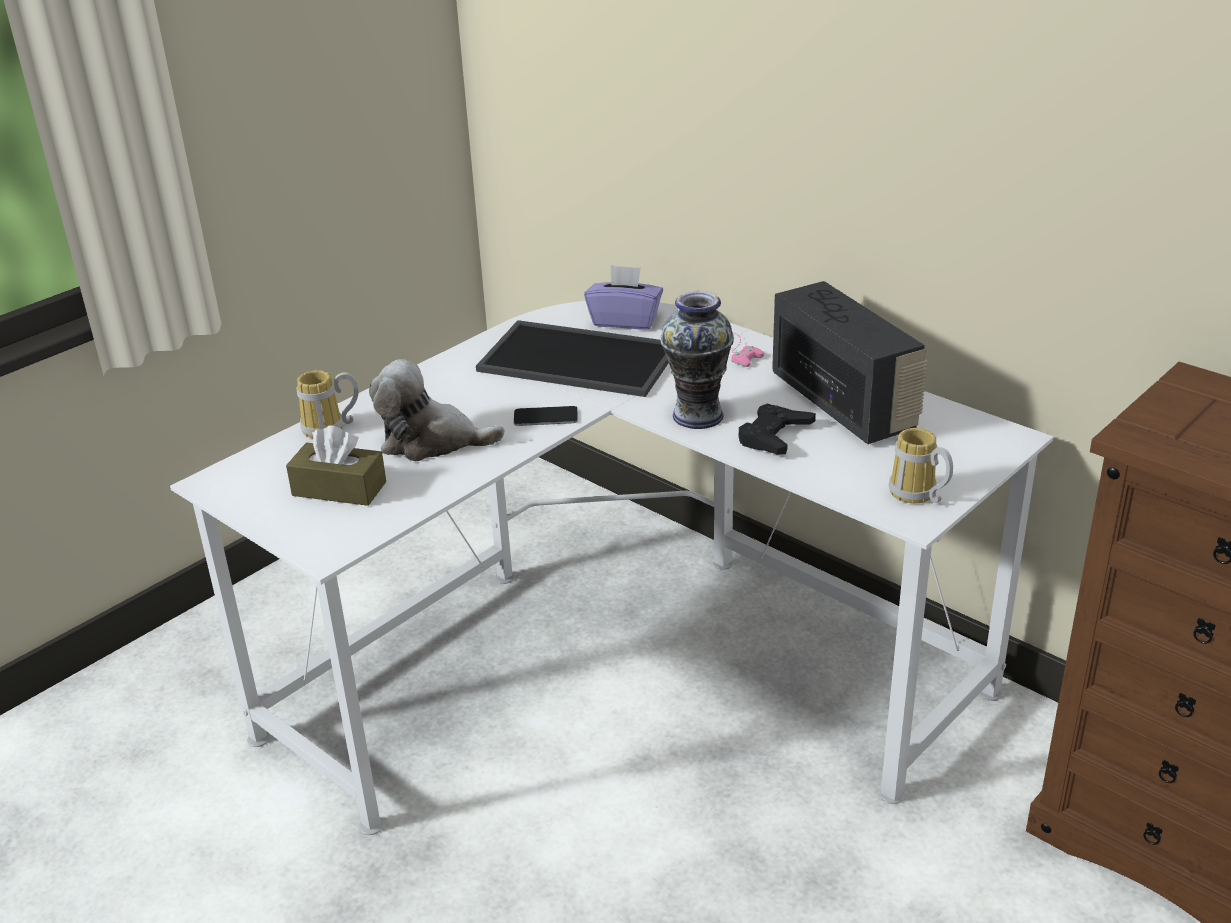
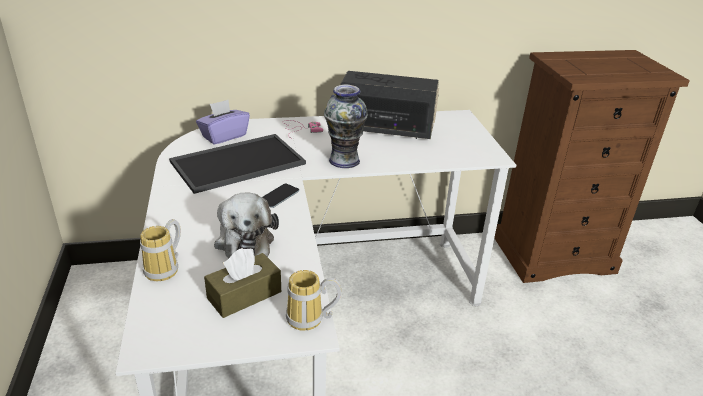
camera: 55 degrees left, 0 degrees up
(431, 441) = (244, 240): plush toy -> plush toy turned 60 degrees counterclockwise
(774, 436) = (389, 153): black game controller -> none
(915, 496) = (478, 150): mug -> mug (310, 320)

